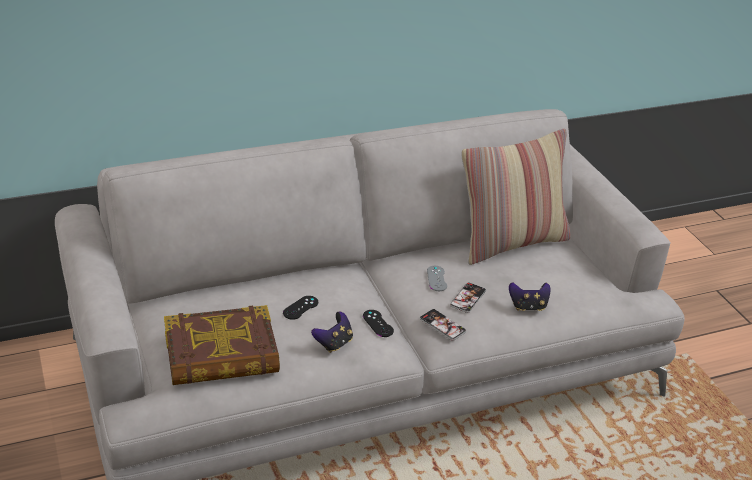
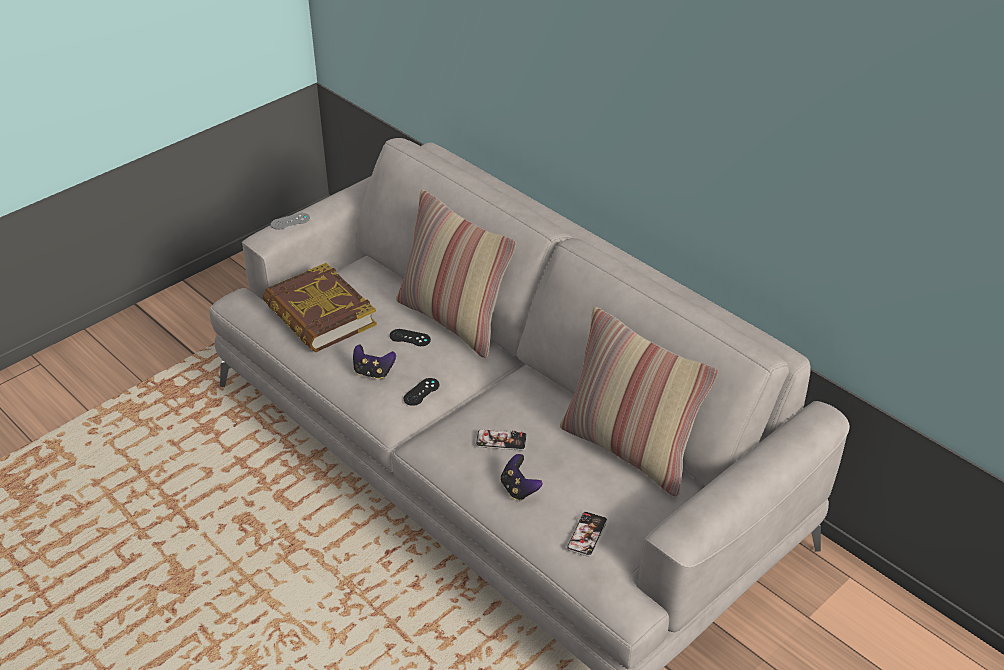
camera: 70 degrees right, 5 degrees up
(294, 276) = (454, 320): none -> pillow
(436, 278) = (519, 411): grey game controller -> grey game controller (290, 221)
(442, 325) = (446, 434): phone -> phone (587, 534)

